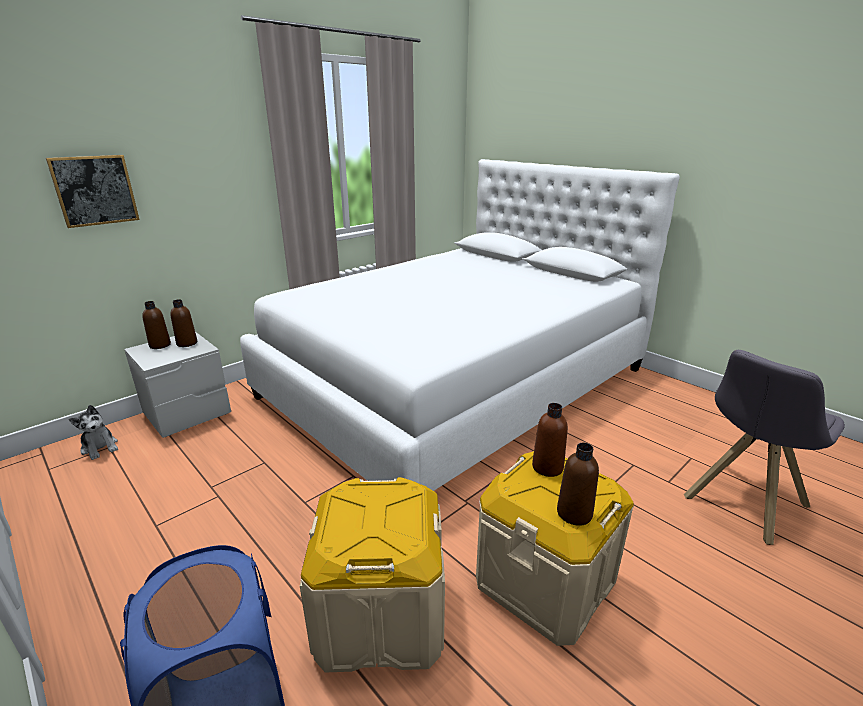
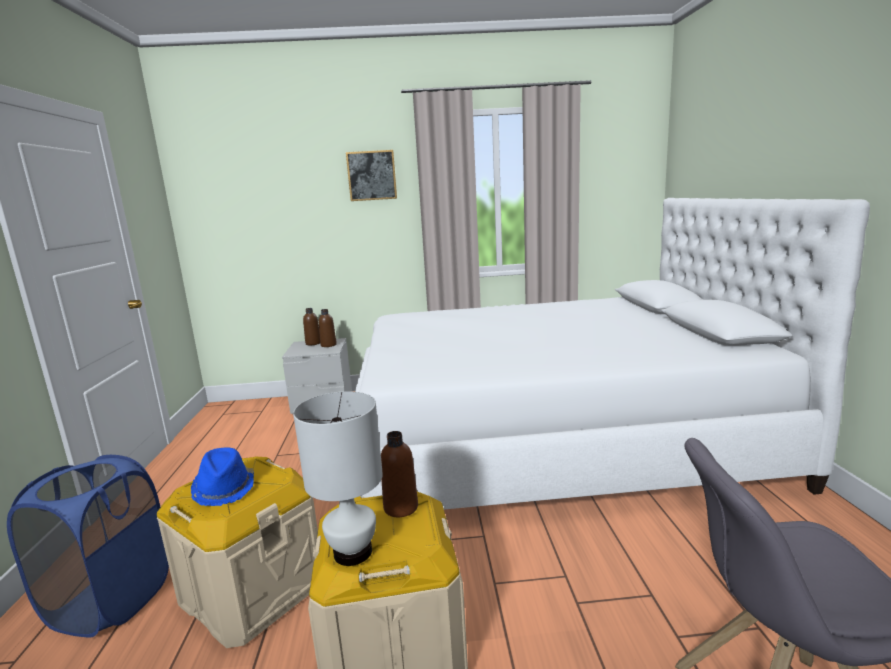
camera: 40 degrees right, 10 degrees down
(95, 190) = (288, 224): picture -> picture (371, 175)
(100, 447) = (257, 409): plush toy -> none
(373, 523) = (224, 488): none -> blue hat
(574, 513) = (353, 552): brown bottle -> white table lamp

